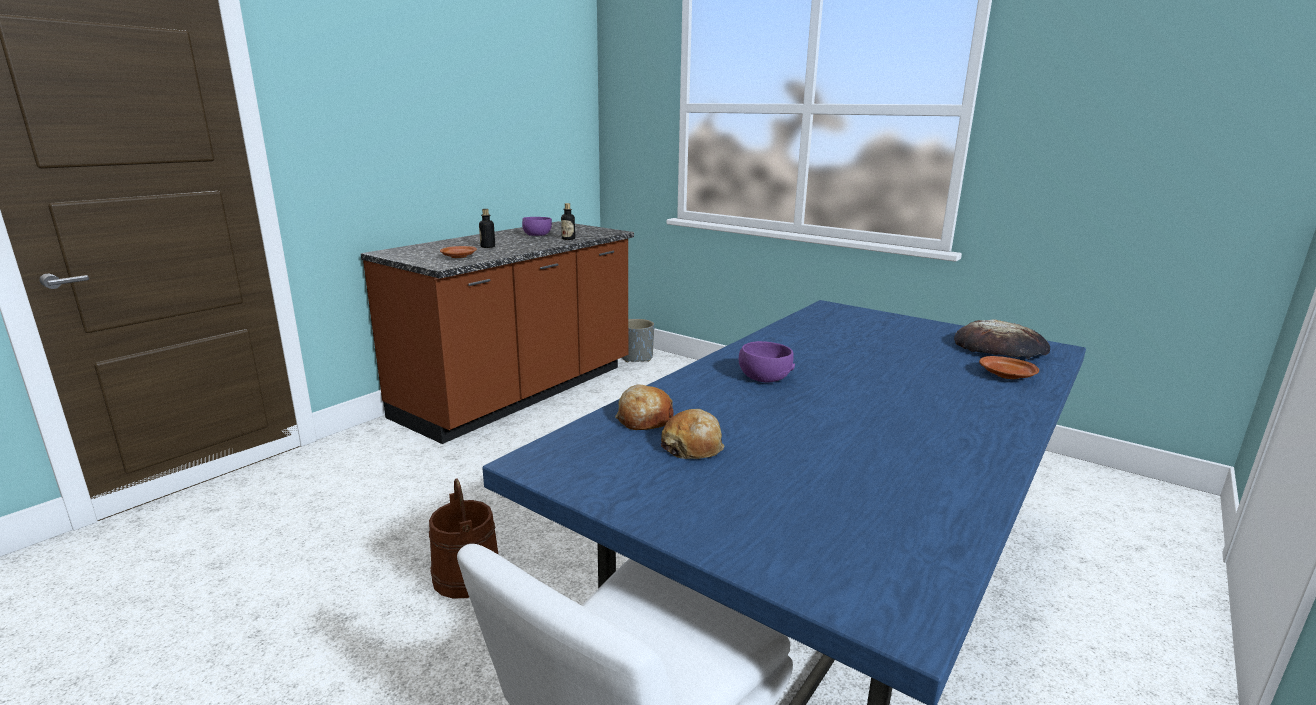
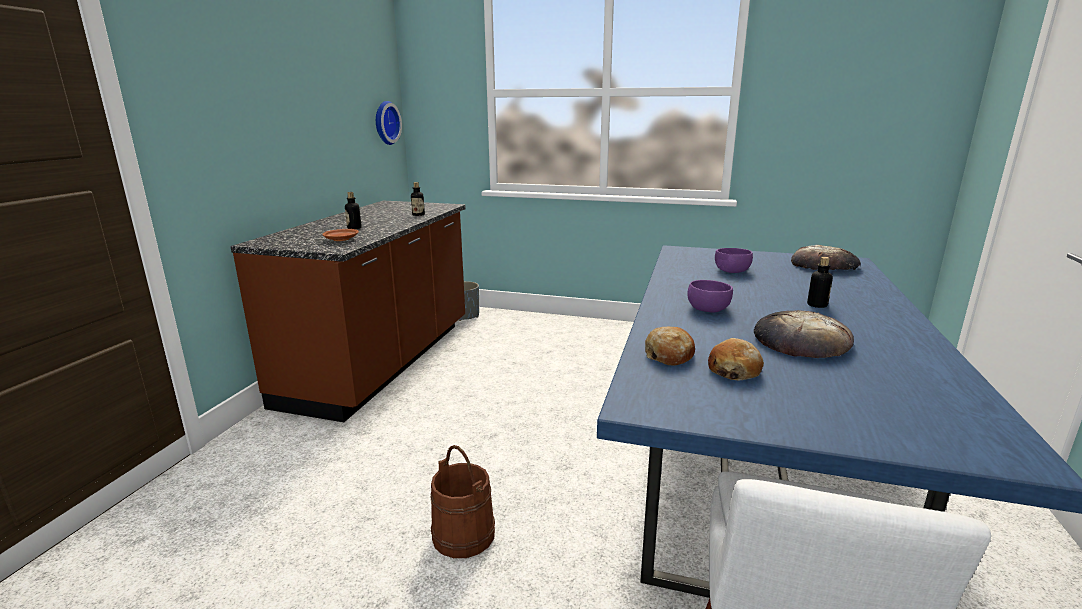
camera: 20 degrees left, 0 degrees up
(537, 234) = (383, 213): purple bowl -> purple bowl (732, 270)
(571, 138) = (385, 123): none -> wall clock
(822, 431) = (800, 341): none -> bread
(911, 394) = (817, 305): none -> bottle
(1007, 376) = (854, 283): brown plate -> none

